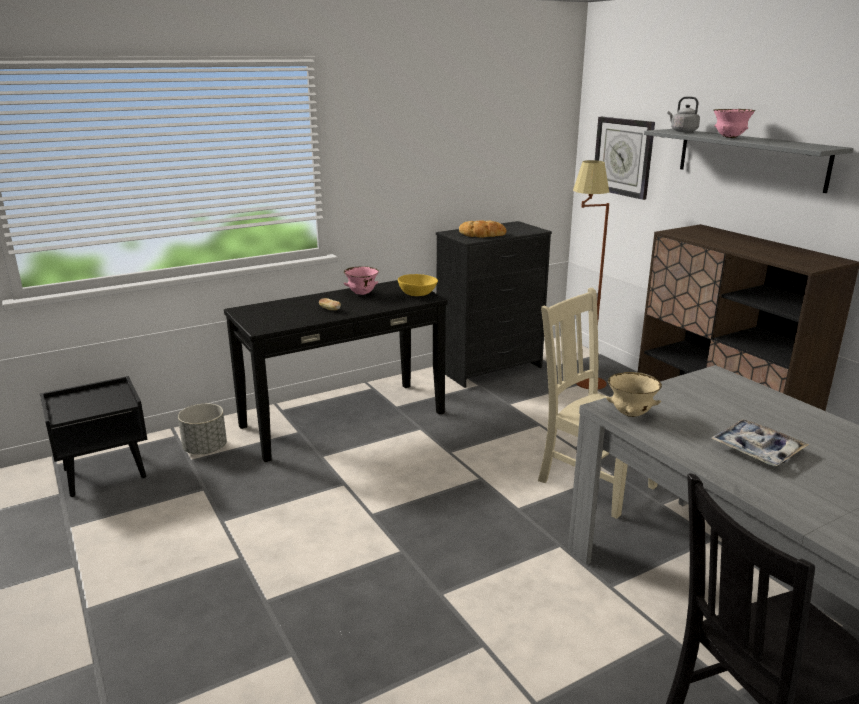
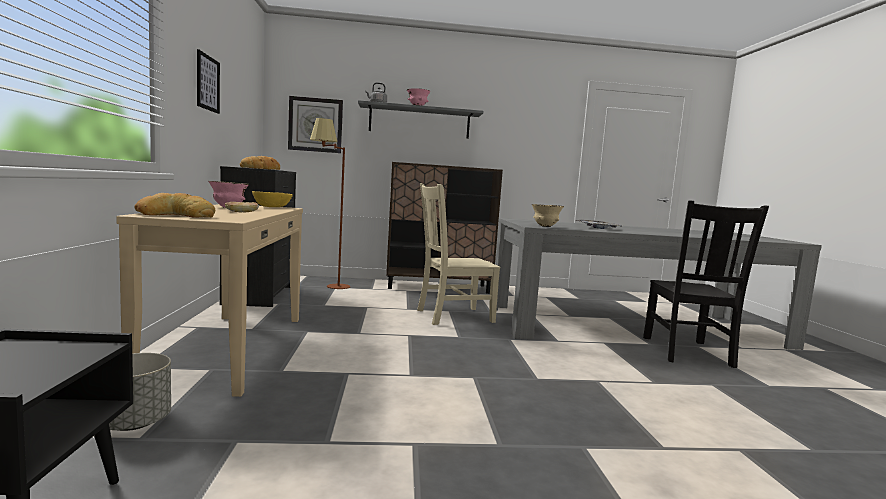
camera: 65 degrees left, 15 degrees down
(257, 312) = (177, 215): none -> bread
(343, 419) = (229, 348): black console table -> beige console table
(418, 149) = (207, 83): none -> picture

